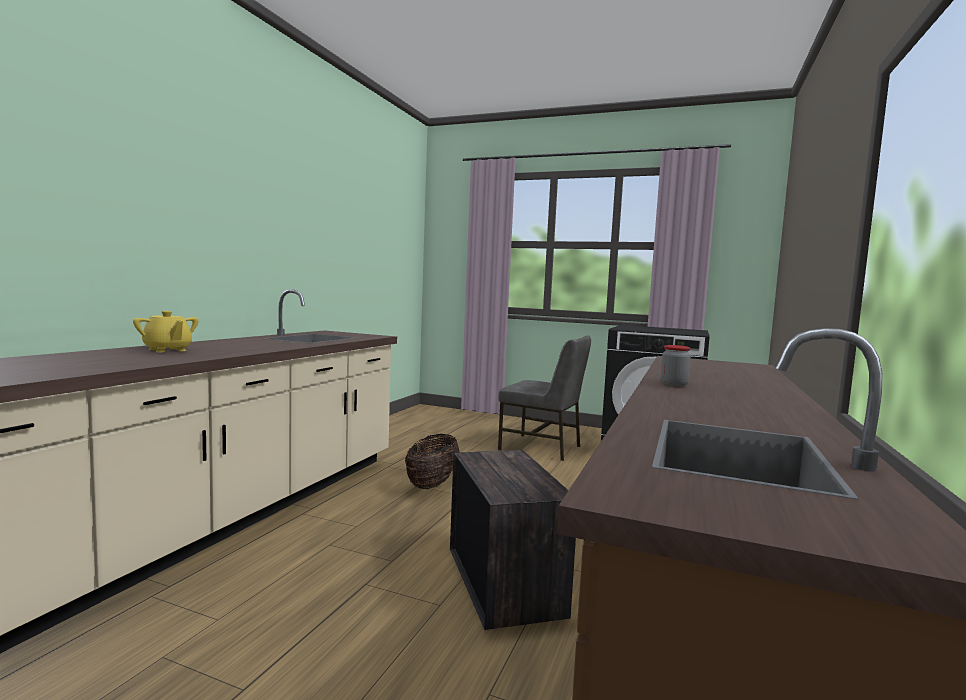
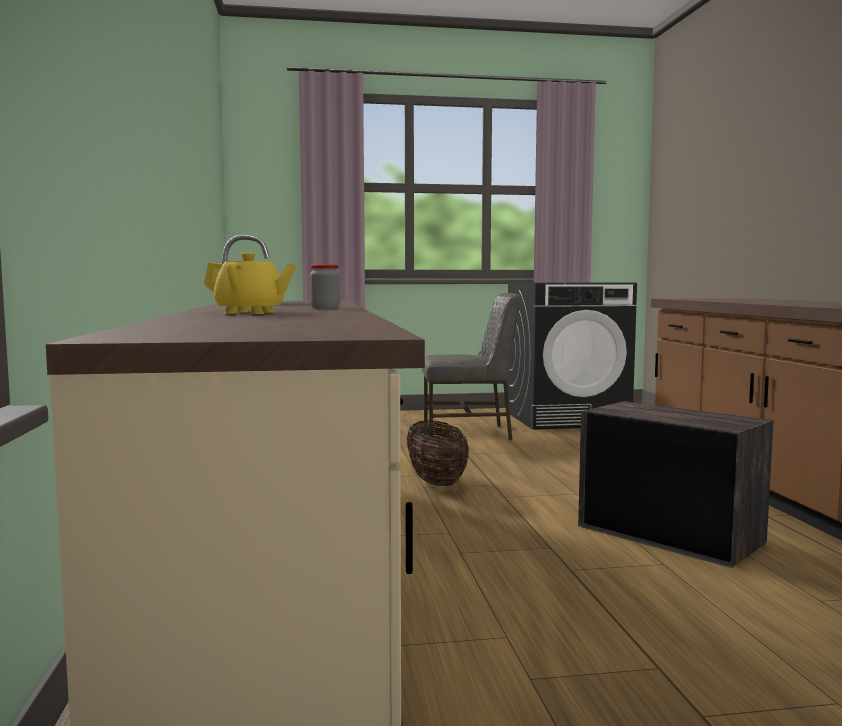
camera: 30 degrees left, 0 degrees up
(673, 384) = (799, 304): jar -> jar (325, 308)

